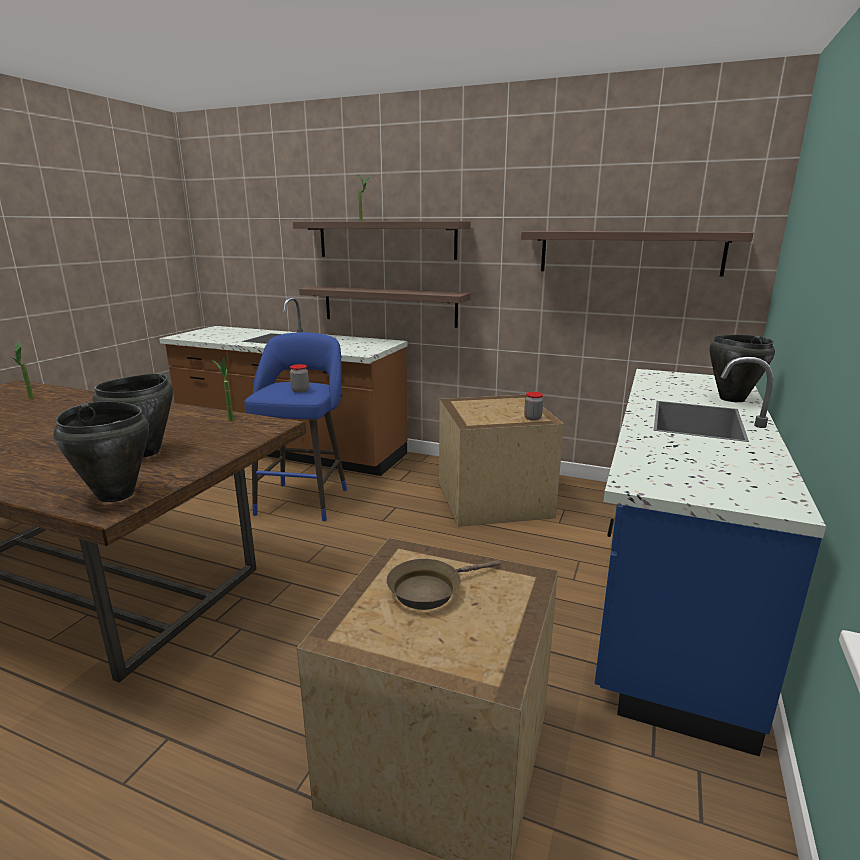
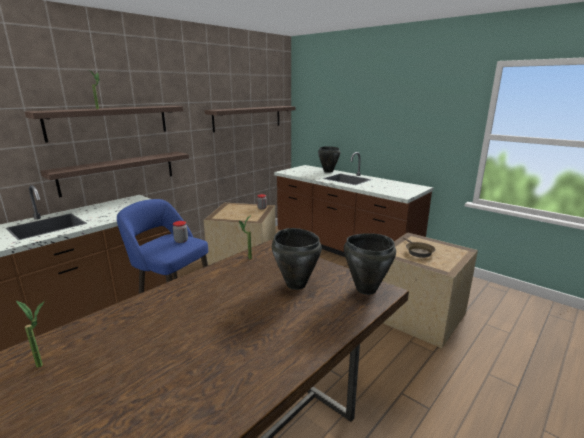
camera: 70 degrees left, 0 degrees up
(668, 591) = (343, 249): blue counter -> brown counter

